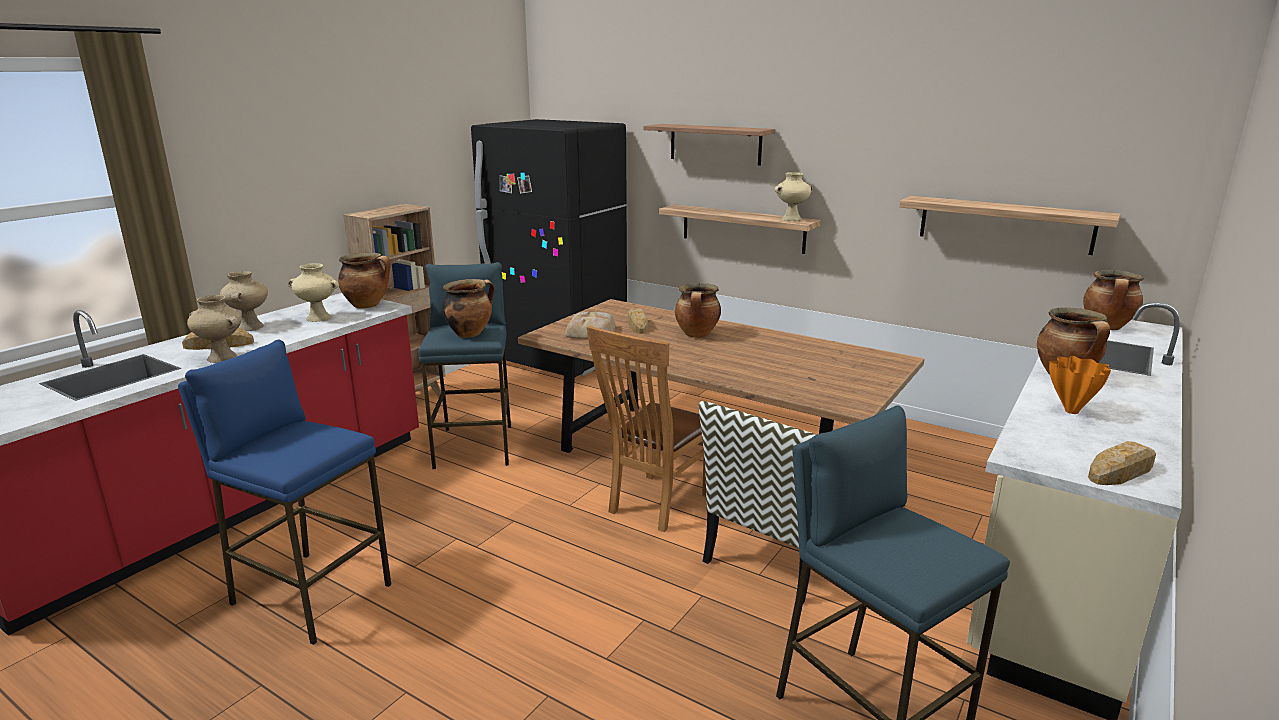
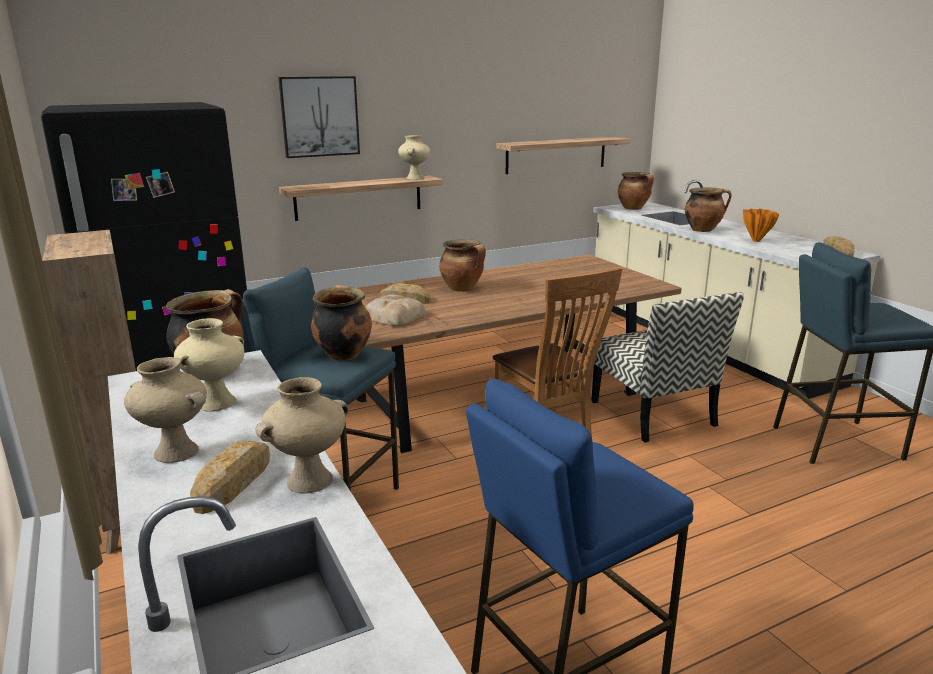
camera: 60 degrees left, 0 degrees up
(715, 144) = (319, 116): shelf -> picture

